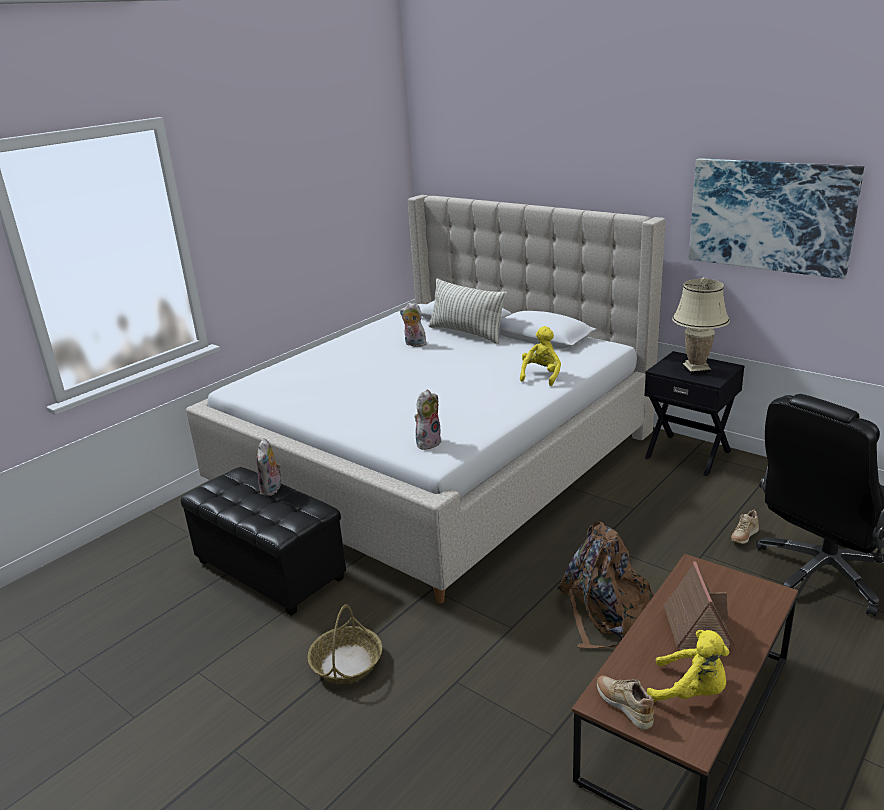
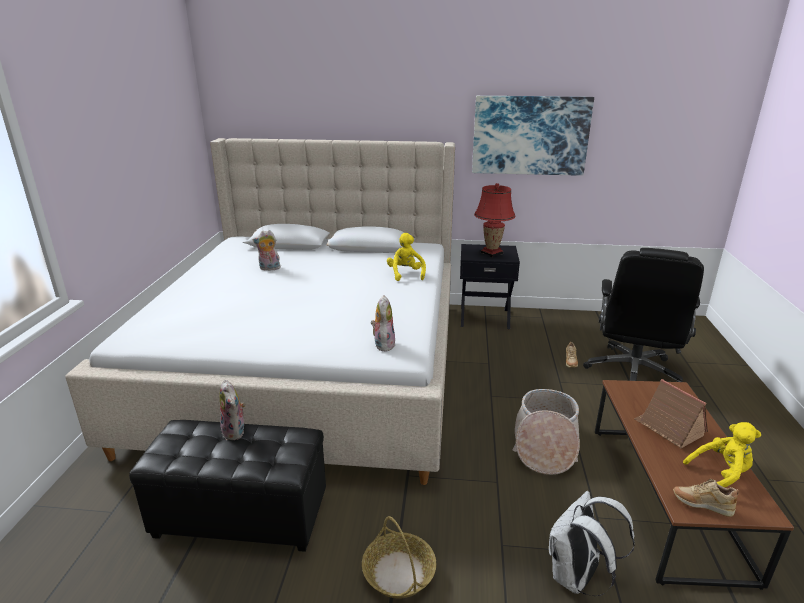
camera: 35 degrees left, 0 degrees up
(466, 333) = (305, 253): pillow -> none
(497, 739) = (576, 577): none -> white backpack
(604, 612) = (544, 444): brown backpack -> basket
(696, 370) = (492, 253): beige table lamp -> red table lamp

